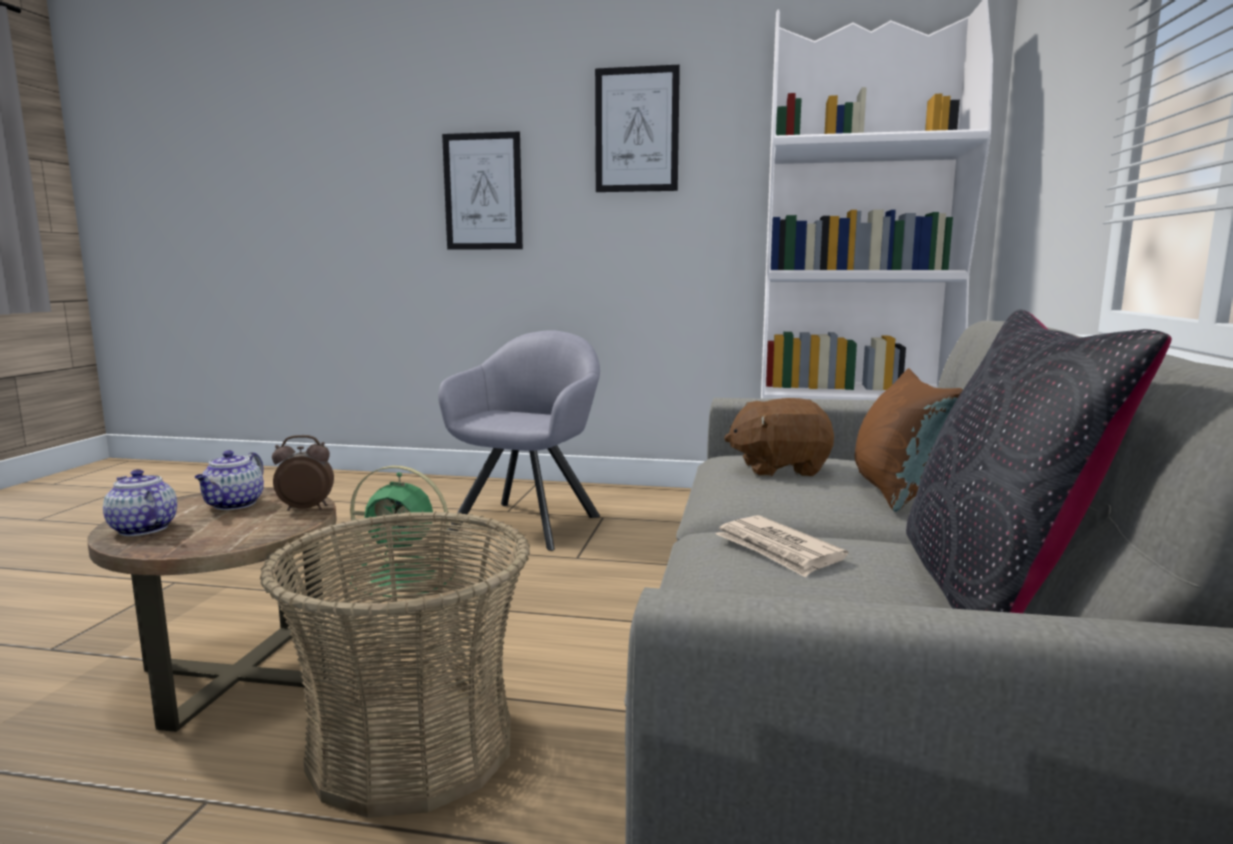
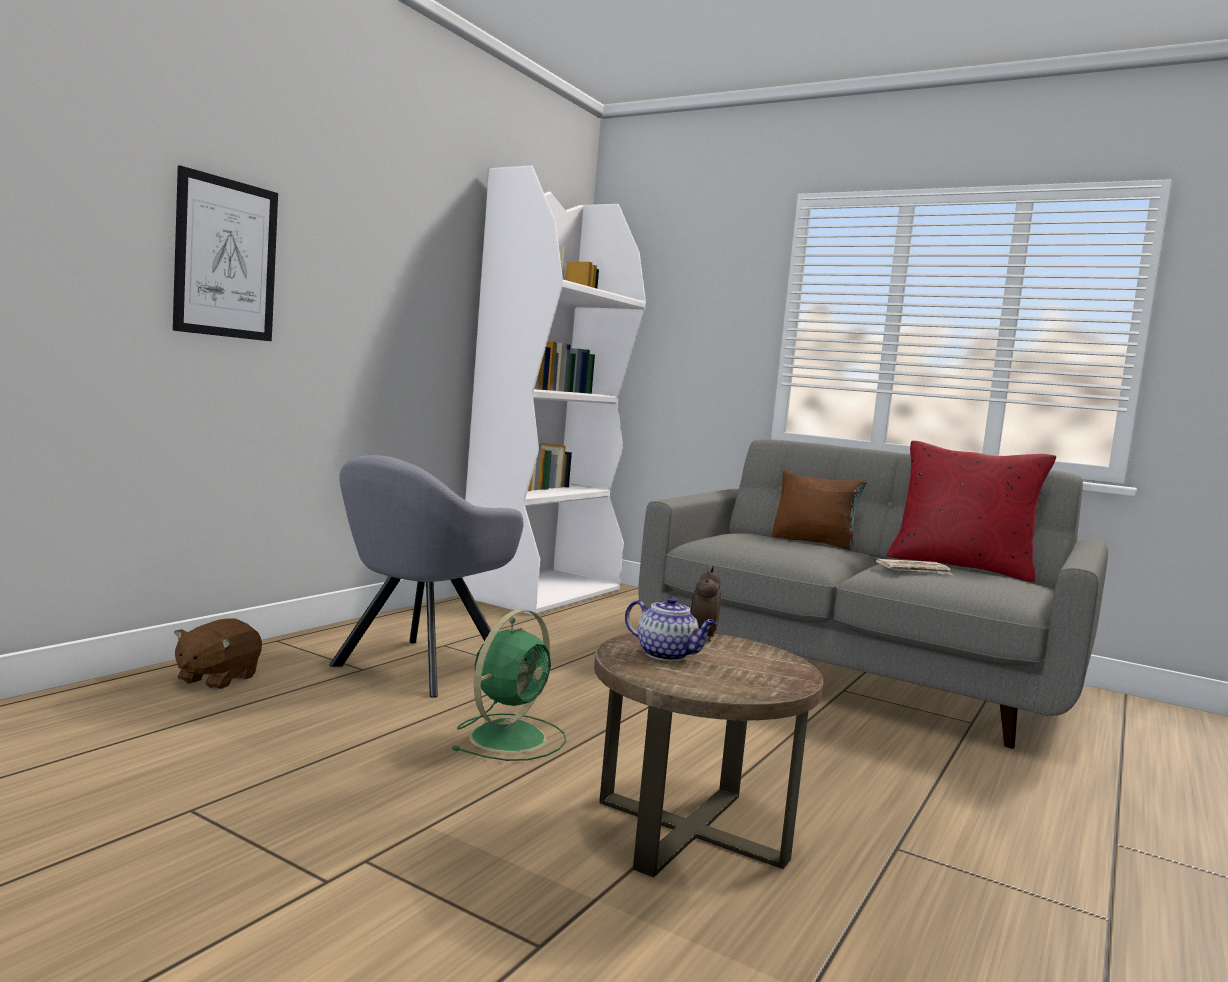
camera: 70 degrees left, 5 degrees down
(142, 529) = (730, 685): teapot -> none
(412, 747) = (841, 776): basket -> none
(530, 521) = (414, 668): grey armchair -> grey armchair turned 105 degrees counterclockwise
(636, 130) = (387, 227): picture -> none
(779, 469) = (757, 542): brown plush toy -> brown plush toy (216, 679)
(990, 593) = (961, 566): black pillow -> red pillow

